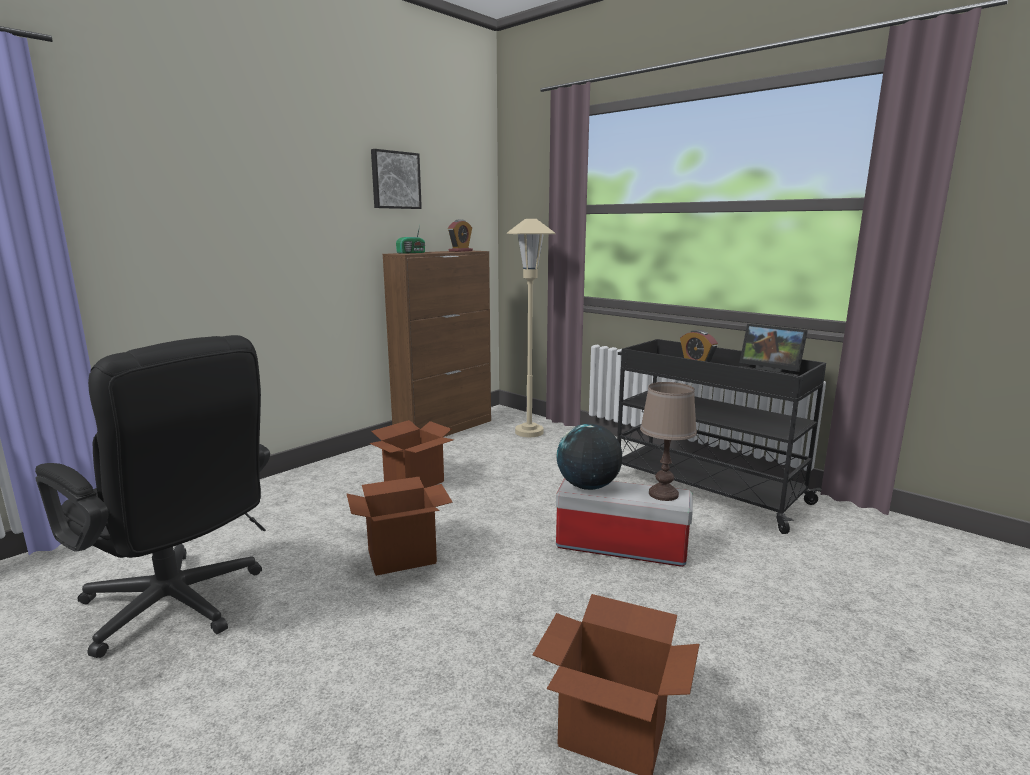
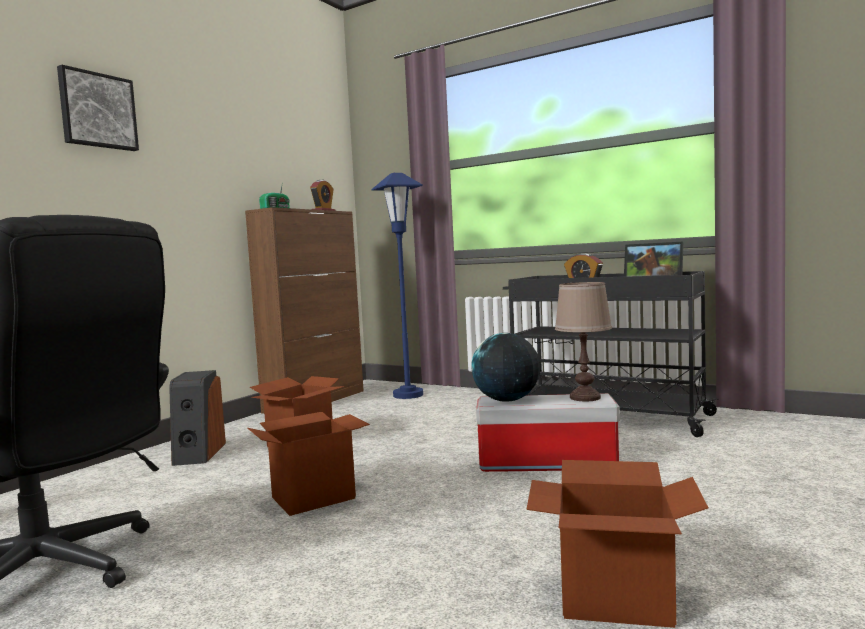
camera: 10 degrees left, 10 degrees down
(326, 484) = (198, 454): none -> speaker
(395, 180) = (255, 138): picture -> picture (97, 111)
(529, 432) = (408, 395): beige floor lamp -> blue floor lamp

